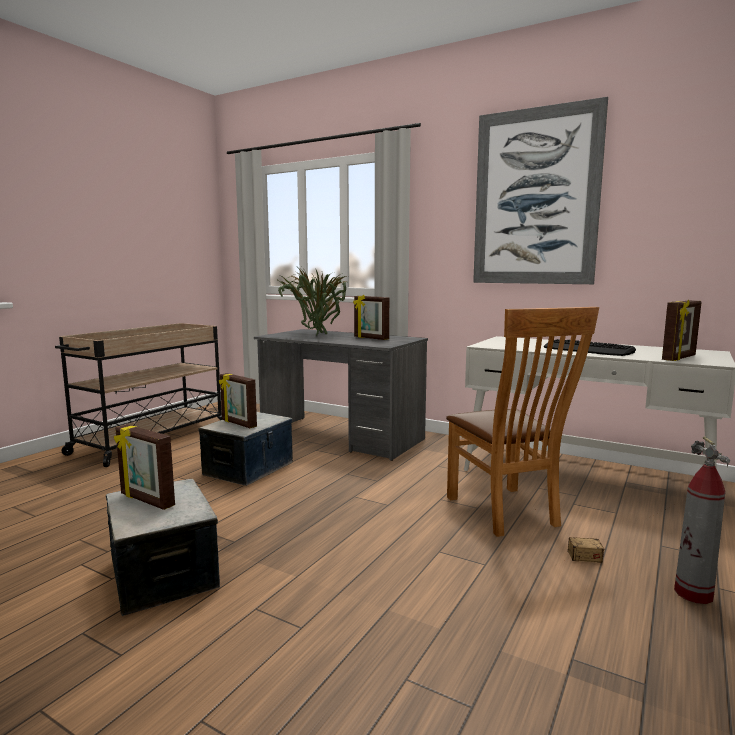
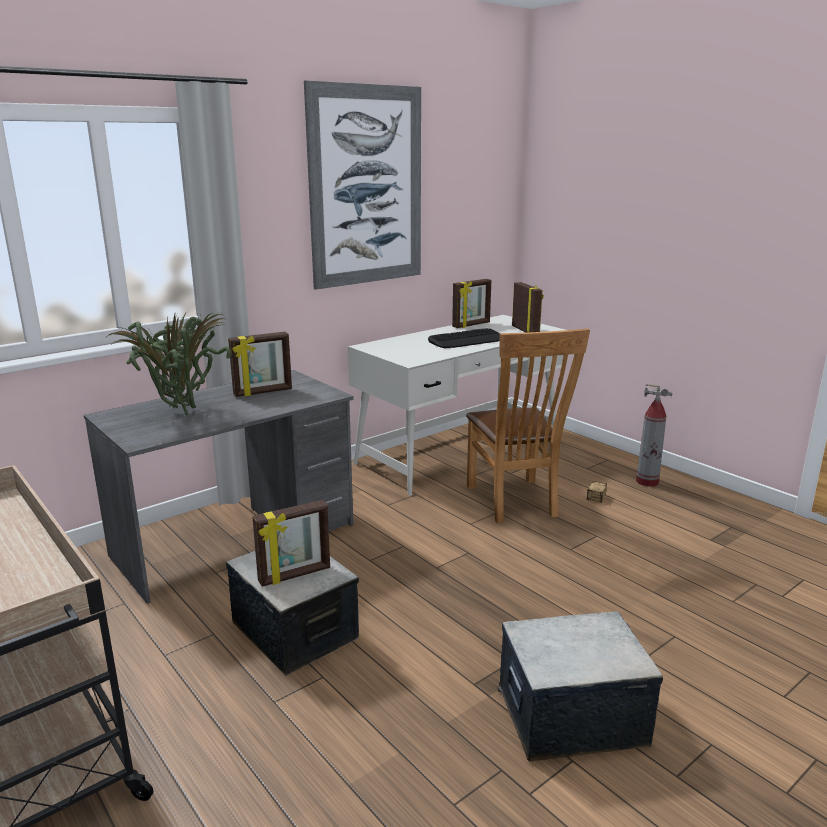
camera: 70 degrees left, 10 degrees up
(146, 500) = (566, 655): picture frame -> picture frame (471, 325)
(506, 513) = (514, 503): brown chair -> brown chair turned 75 degrees clockwise

